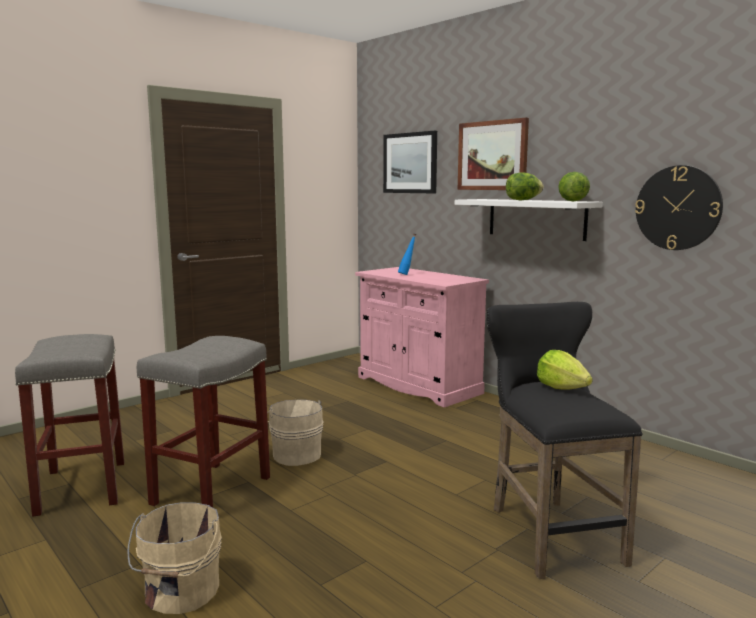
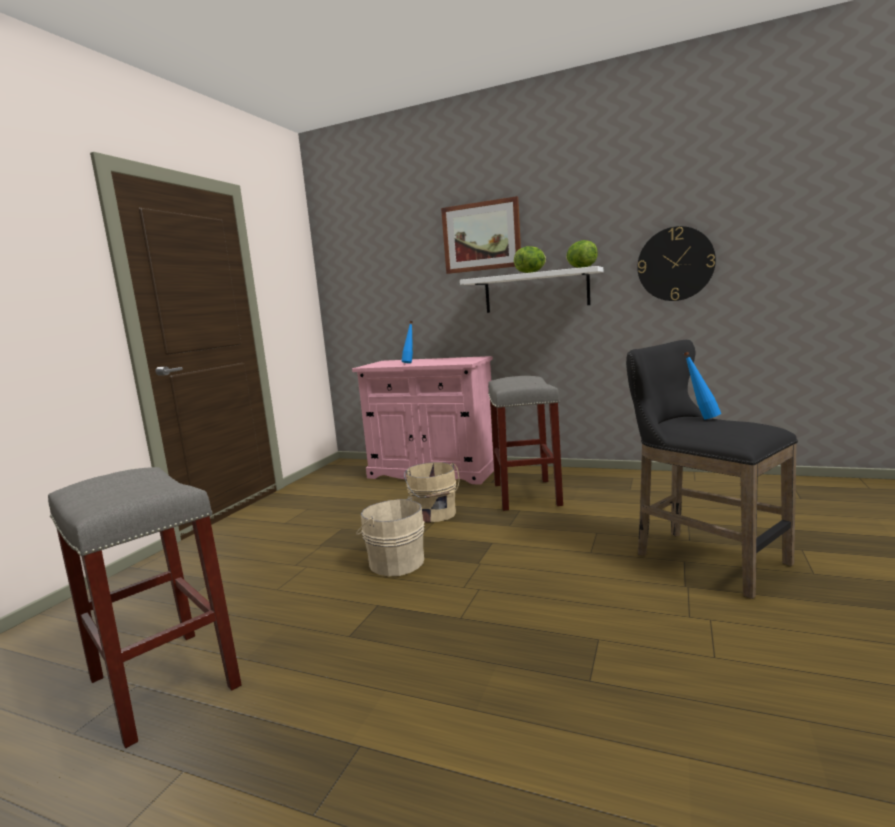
camera: 25 degrees left, 0 degrees up
(180, 592) = (454, 757): beige bucket -> beige bucket (434, 514)
(212, 490) = (346, 627): grey stool -> grey stool (525, 494)
(410, 163) = (384, 253): picture -> none
(562, 388) = (701, 418): lettuce -> blue bottle

